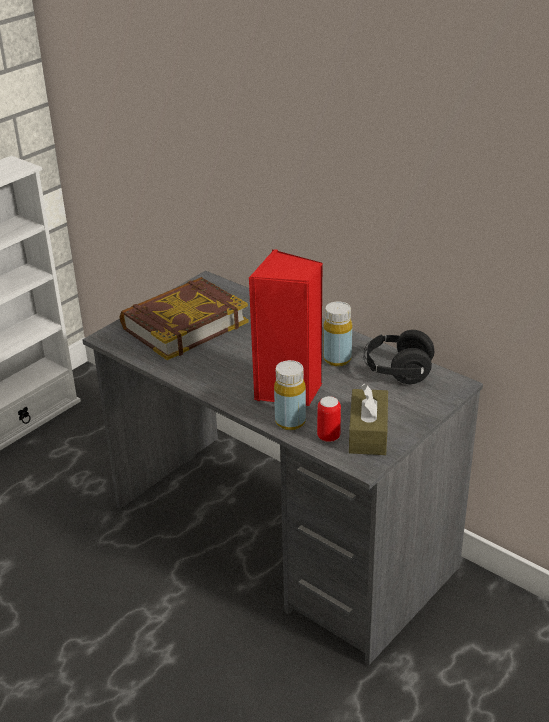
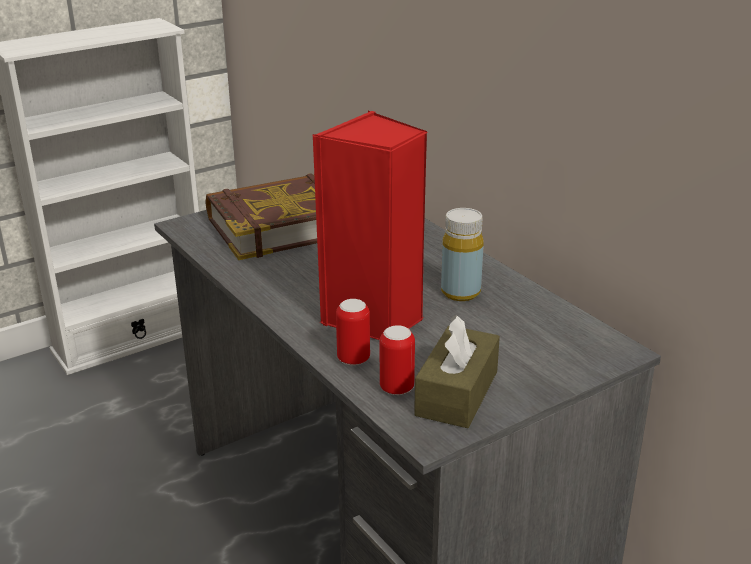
camera: 15 degrees right, 5 degrees down
(290, 422) = (353, 359): yellow bottle -> can
(397, 371) = (538, 320): black headphones -> none

